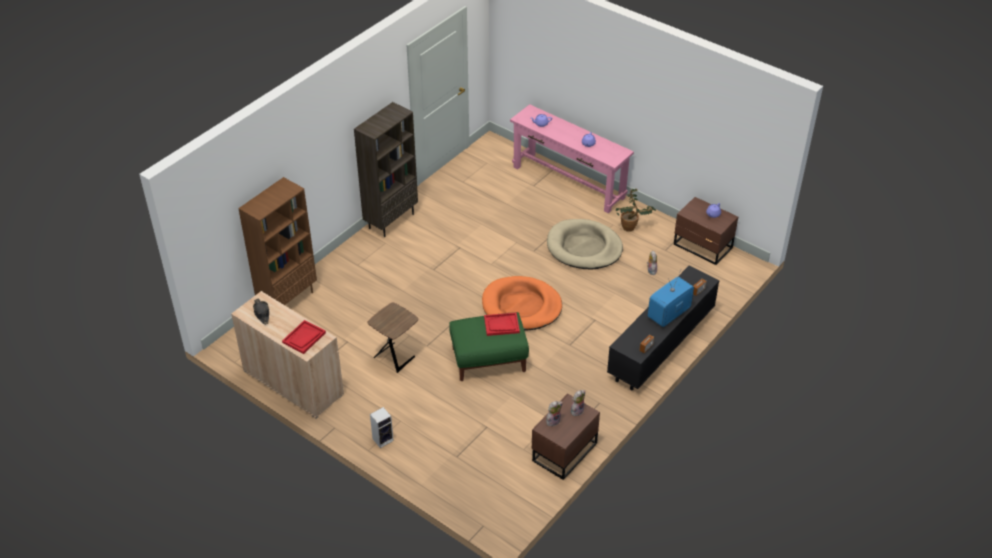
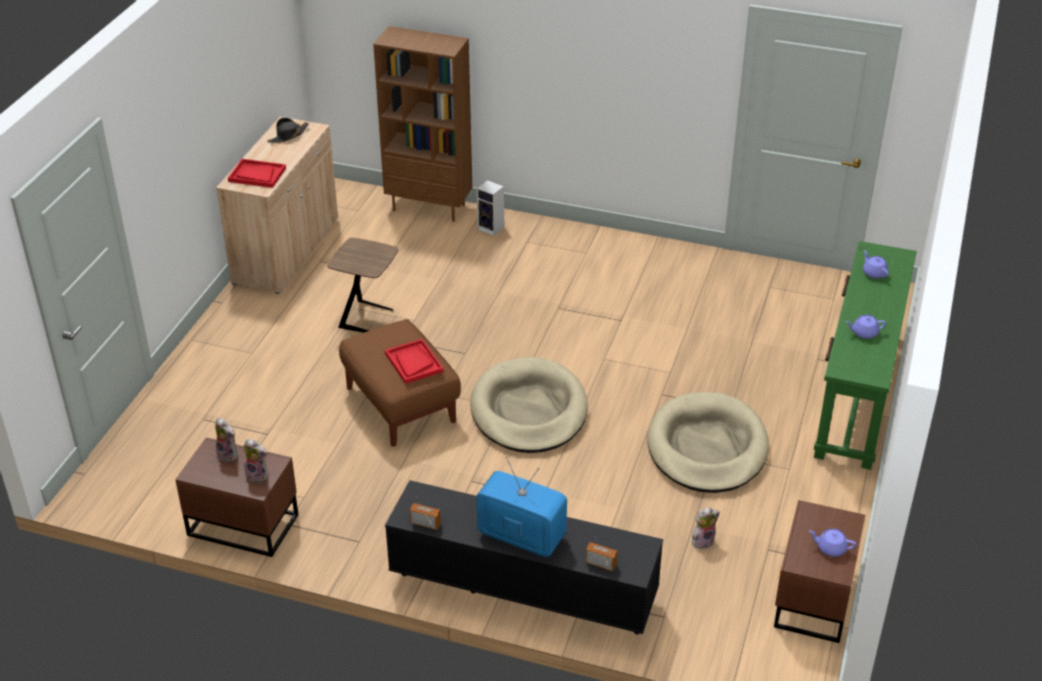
camera: 70 degrees right, 5 degrees down
(383, 439) = (214, 347): speaker -> speaker (492, 228)
(391, 220) = (635, 246): brown bookcase -> none
(489, 360) = (400, 404): green ottoman -> brown ottoman
(521, 306) = (529, 410): orange dog bed -> beige dog bed
(568, 182) = (857, 394): pink console table -> green console table
(632, 228) = (796, 494): potted plant -> none

